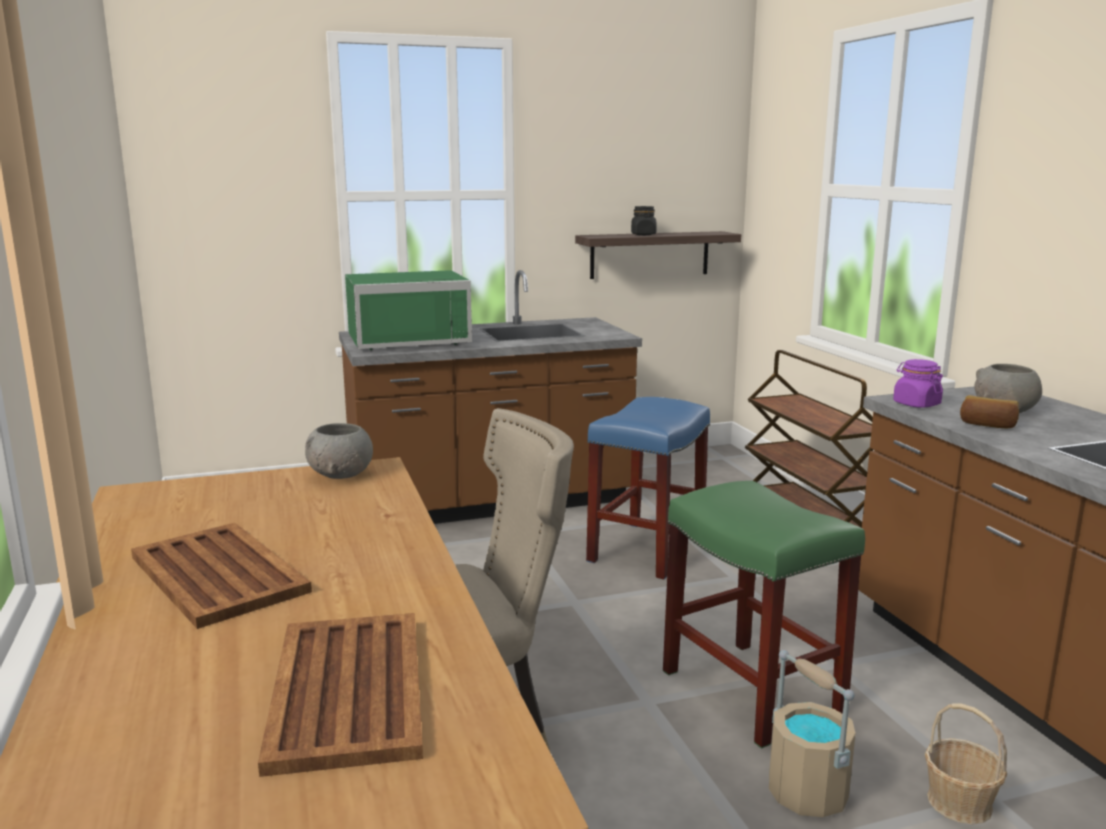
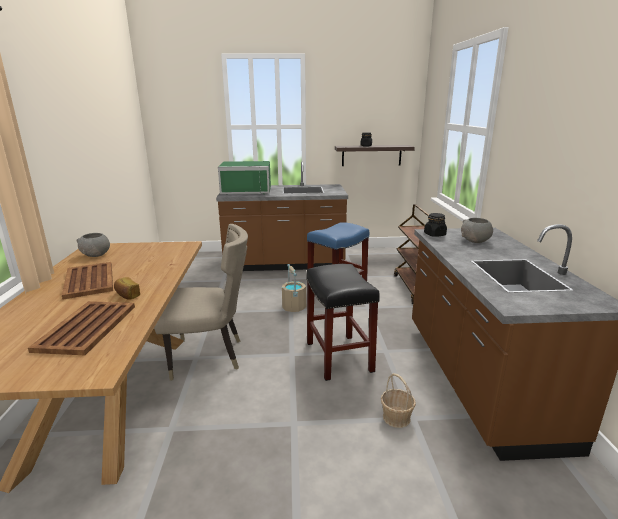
camera: 15 degrees right, 5 degrees up
(341, 475) = (171, 246): grey bowl -> grey bowl (96, 255)
(753, 692) = (339, 357): green stool -> black stool
(806, 792) = (331, 401): beige bucket -> beige bucket (293, 307)
(916, 404) = (434, 234): purple jar -> black jar
(987, 425) = (456, 247): bread -> bread (127, 295)

